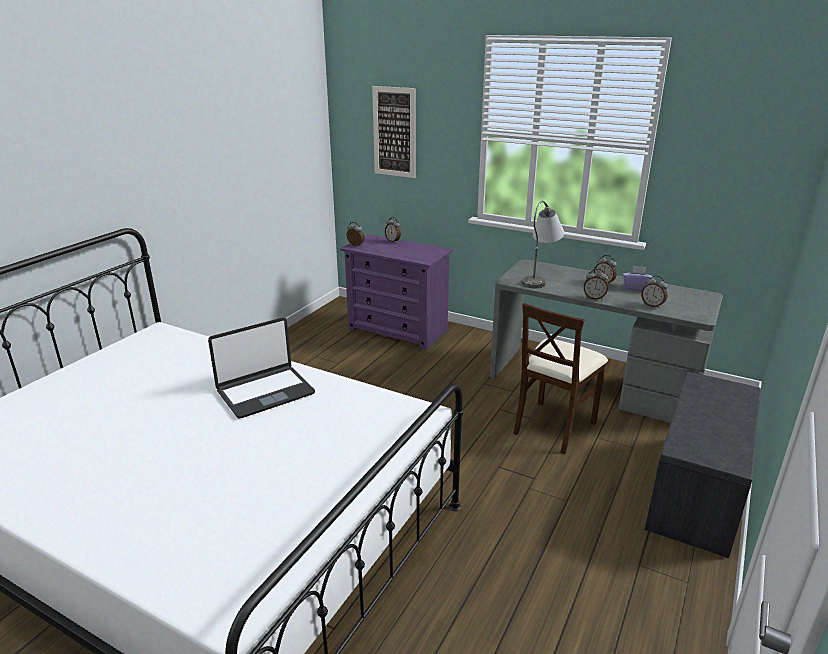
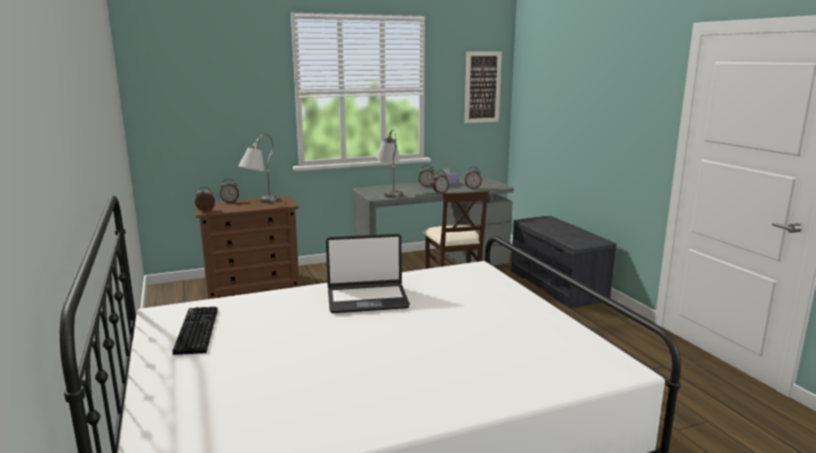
camera: 50 degrees left, 10 degrees down
(137, 357) = (195, 330): none -> keyboard
(265, 392) = (367, 299): laptop -> laptop turned 75 degrees clockwise
(394, 132) = (206, 101): picture -> picture (482, 87)
(398, 330) = (253, 286): purple dresser -> brown dresser
(409, 250) = (260, 203): none -> grey table lamp

